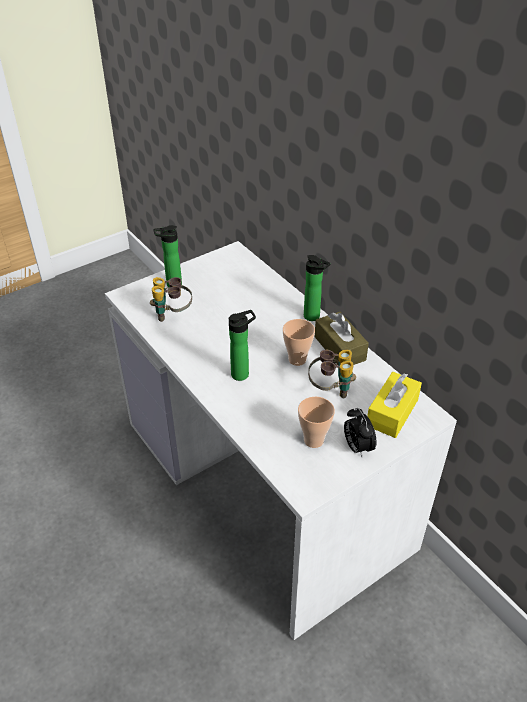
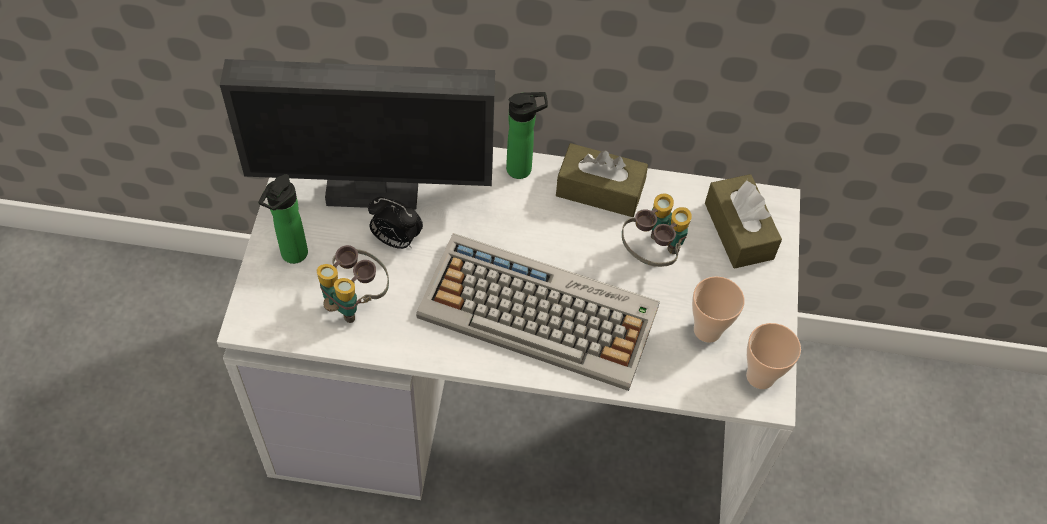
camera: 50 degrees left, 15 degrees up
(235, 284) = (373, 192): none -> monitor
(242, 374) = (541, 312): bottle -> keyboard
(297, 359) = (574, 243): cup -> cup (760, 376)
(357, 447) = (753, 301): alarm clock -> alarm clock (395, 240)
(392, 413) = (738, 231): yellow tissue box -> brown tissue box

